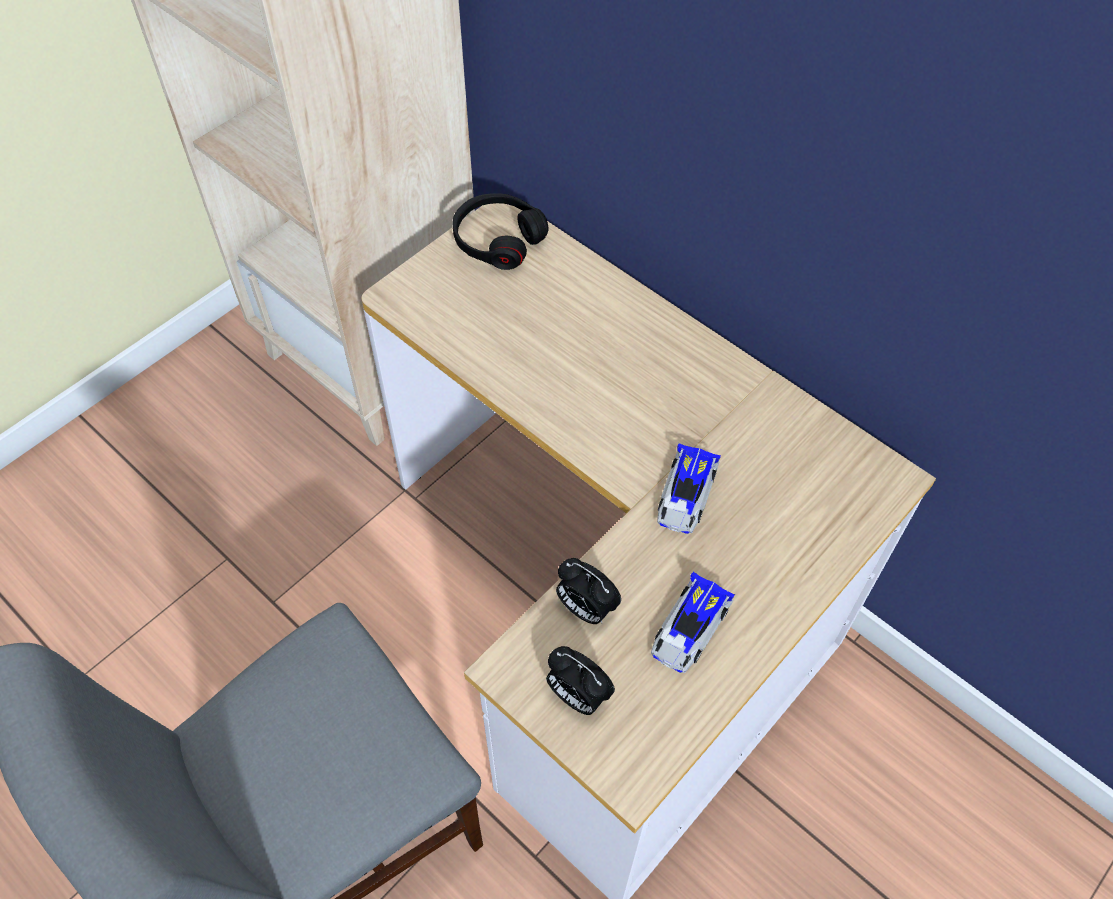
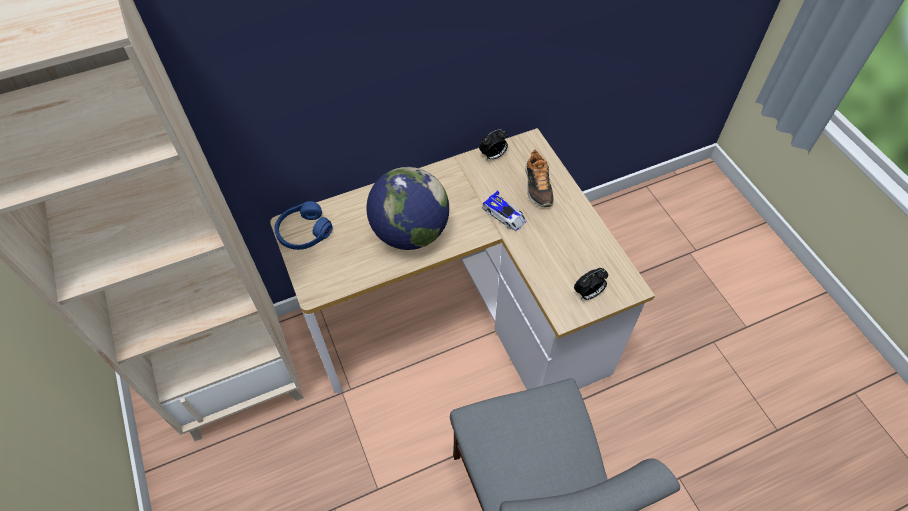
camera: 65 degrees left, 0 degrees up
(498, 239) = (303, 232): black headphones -> blue headphones
(569, 371) = (410, 232): none -> globe
(585, 608) = (546, 275): alarm clock -> alarm clock (493, 156)
(689, 628) = (572, 240): toy car -> none
(786, 526) = (537, 186): none -> shoe

